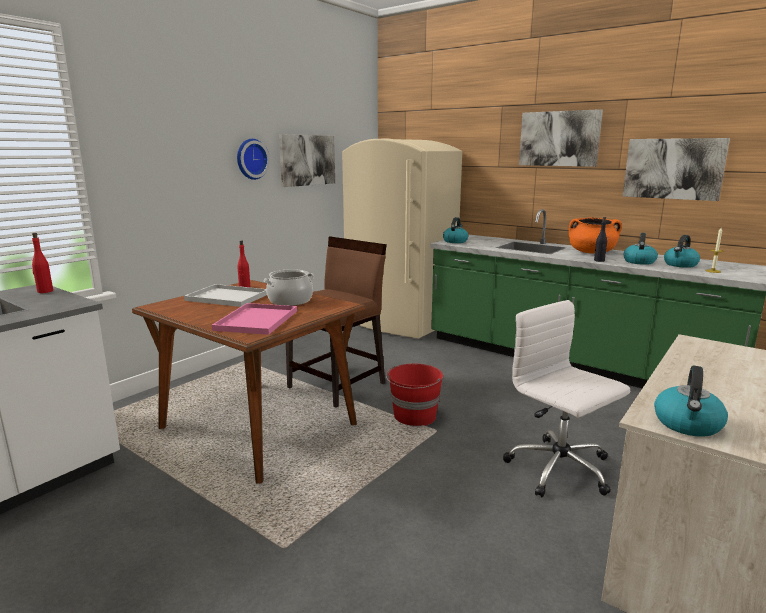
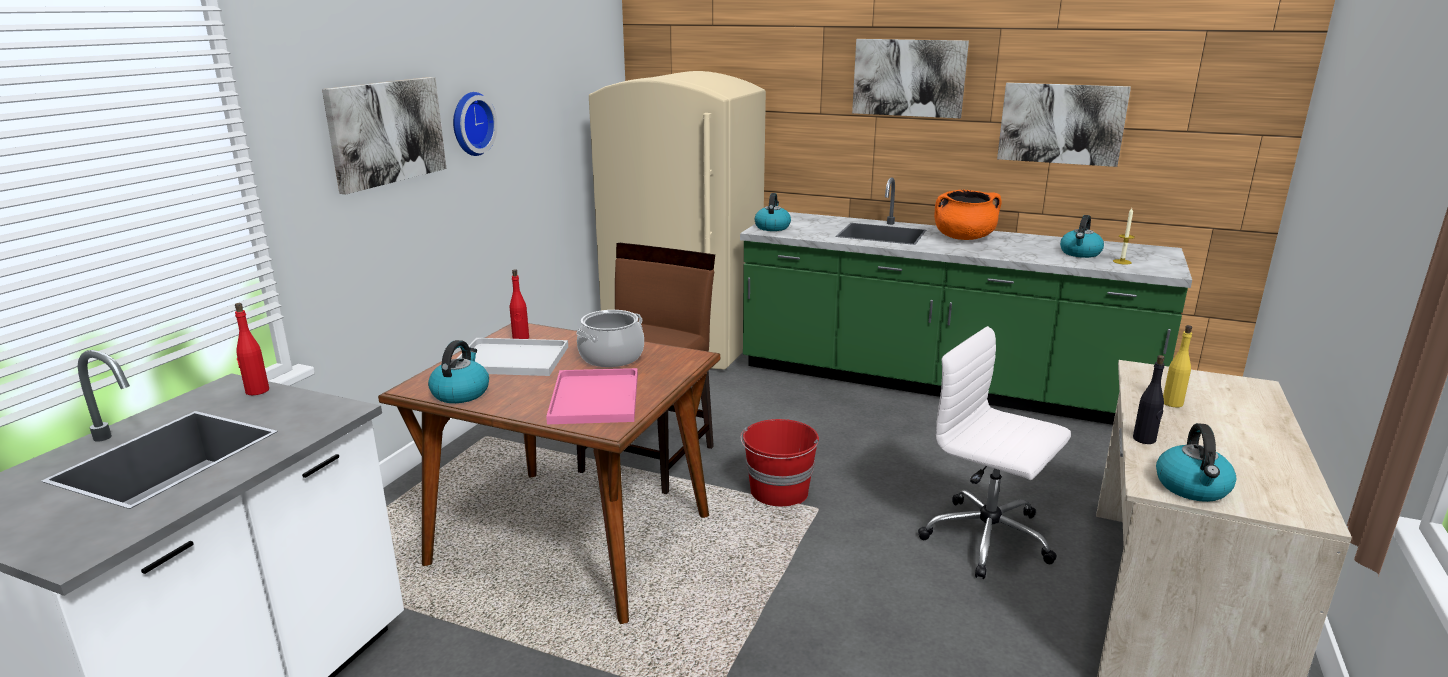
camera: 15 degrees left, 5 degrees up
(307, 160) = (540, 113): picture -> picture (386, 132)
(599, 260) = (982, 253): black bottle -> black bottle (1144, 439)
(639, 261) = (1030, 251): kettle -> kettle (460, 393)
(708, 365) = (1172, 403): none -> yellow bottle

